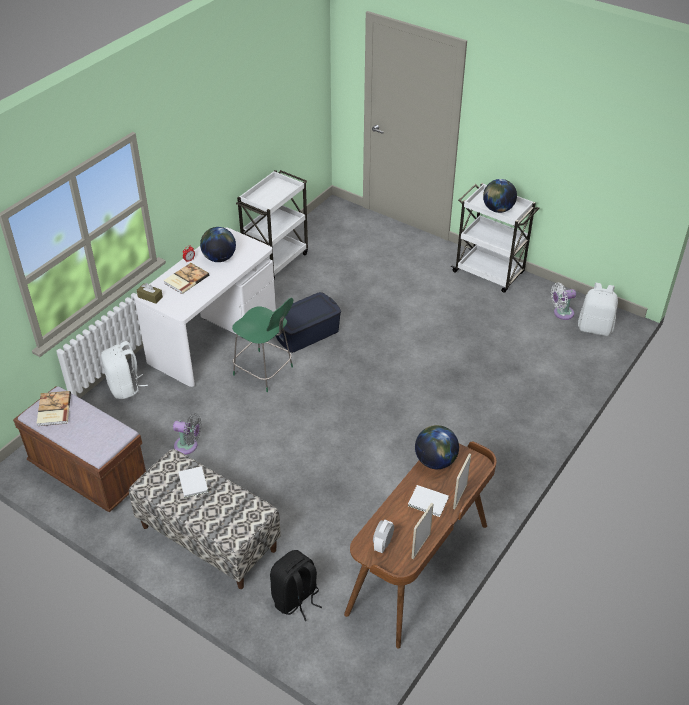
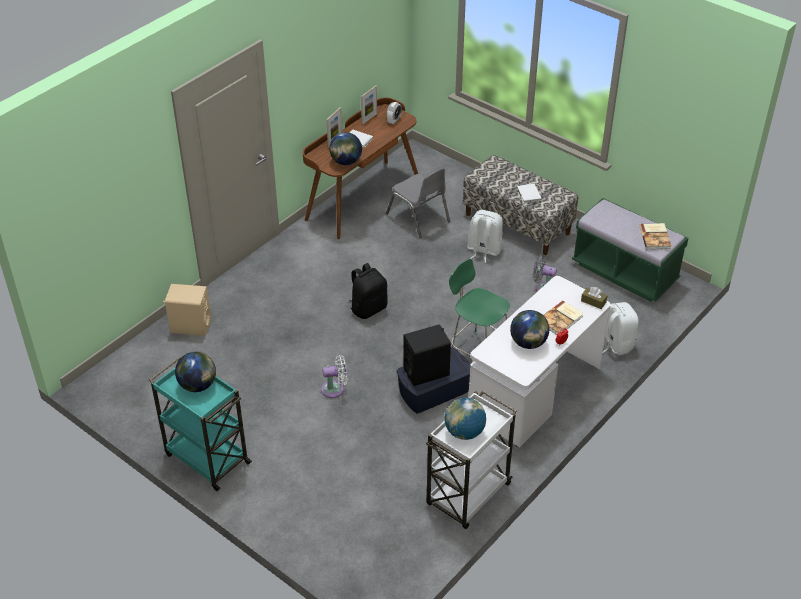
camera: 175 degrees left, 0 degrees up
(89, 473) = (624, 273): brown bench -> green bench
(277, 191) = (464, 432): none -> globe
(296, 599) = (452, 187): black backpack -> black backpack (368, 308)
(313, 310) = (426, 371): none -> black speaker
(339, 539) = (418, 218): none -> grey chair
(489, 273) = (206, 458): white cart -> turquoise cart
(559, 379) = (190, 326): none -> beige speaker
(561, 313) = (150, 397): white fan -> white fan (335, 389)
(595, 328) = (123, 377): white backpack -> white backpack (483, 250)

